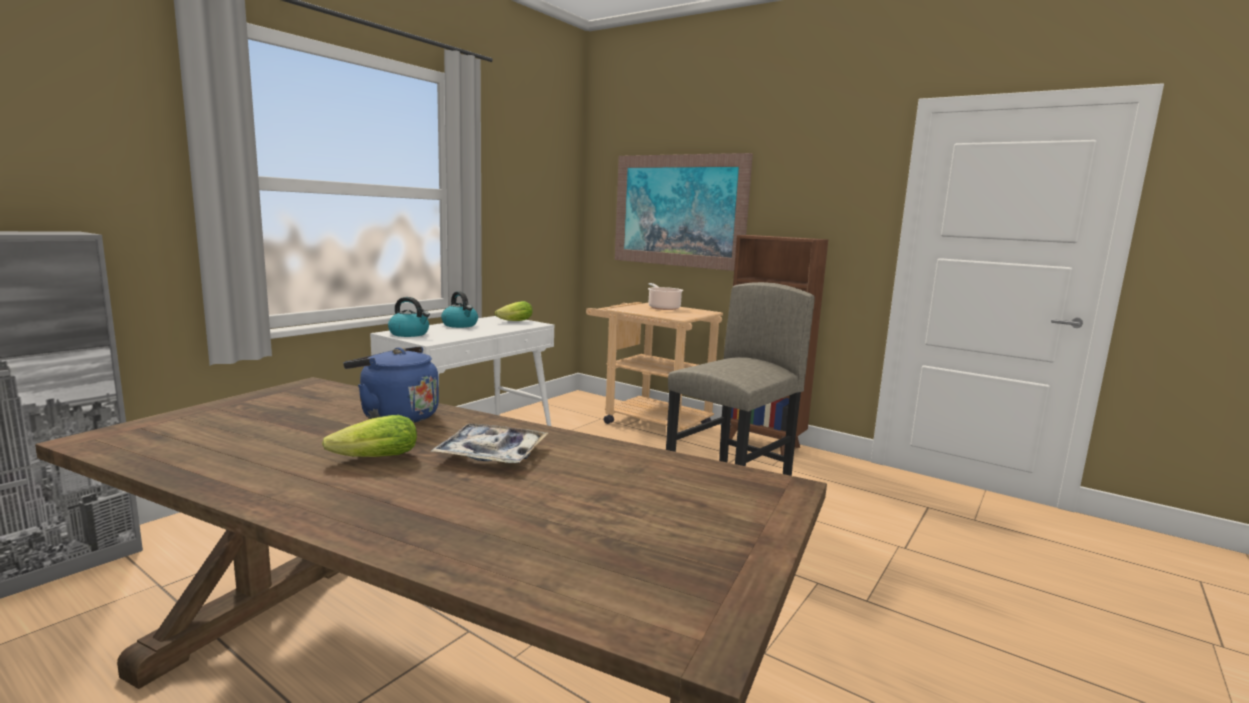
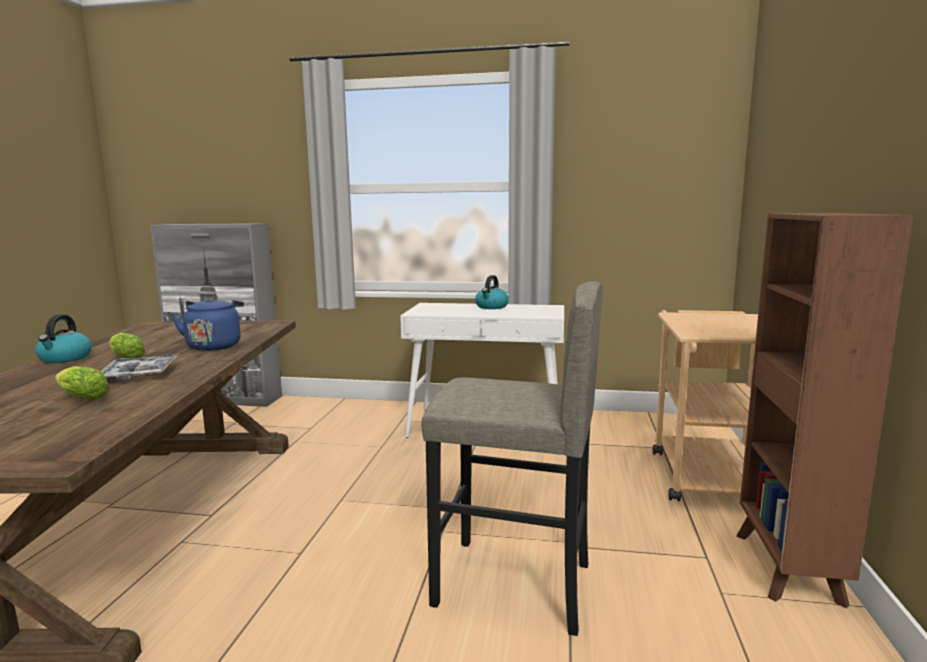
camera: 65 degrees right, 0 degrees up
(410, 334) = (432, 307): kettle -> kettle (65, 358)
(513, 321) = (542, 311): lettuce -> lettuce (80, 398)
(663, 308) = (738, 321): cooking pot -> none
(678, 211) = (795, 181): picture -> none

